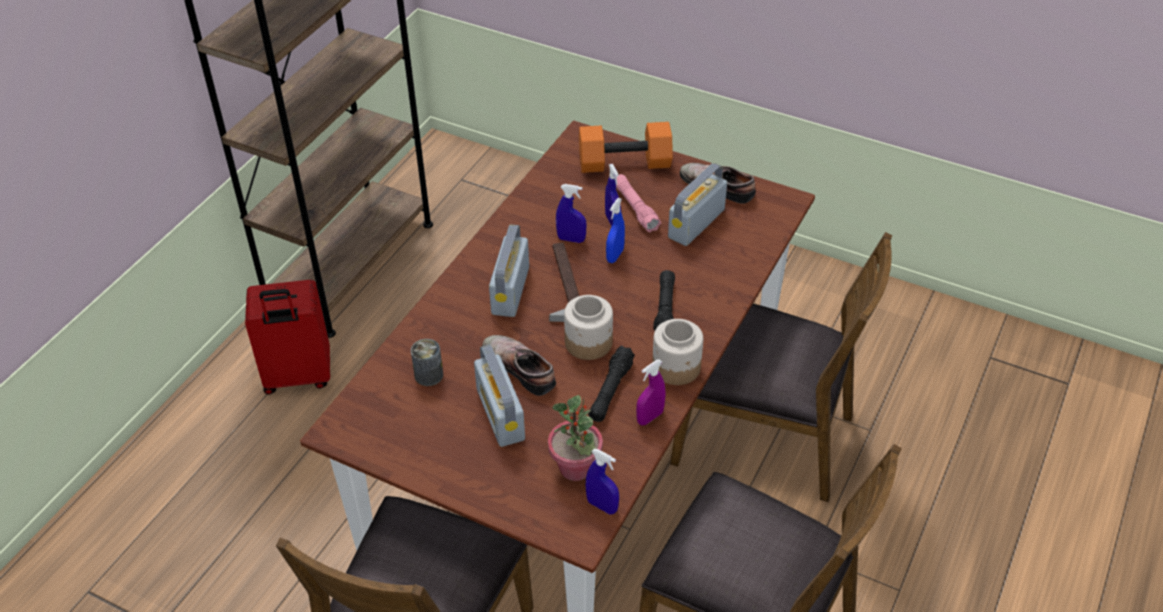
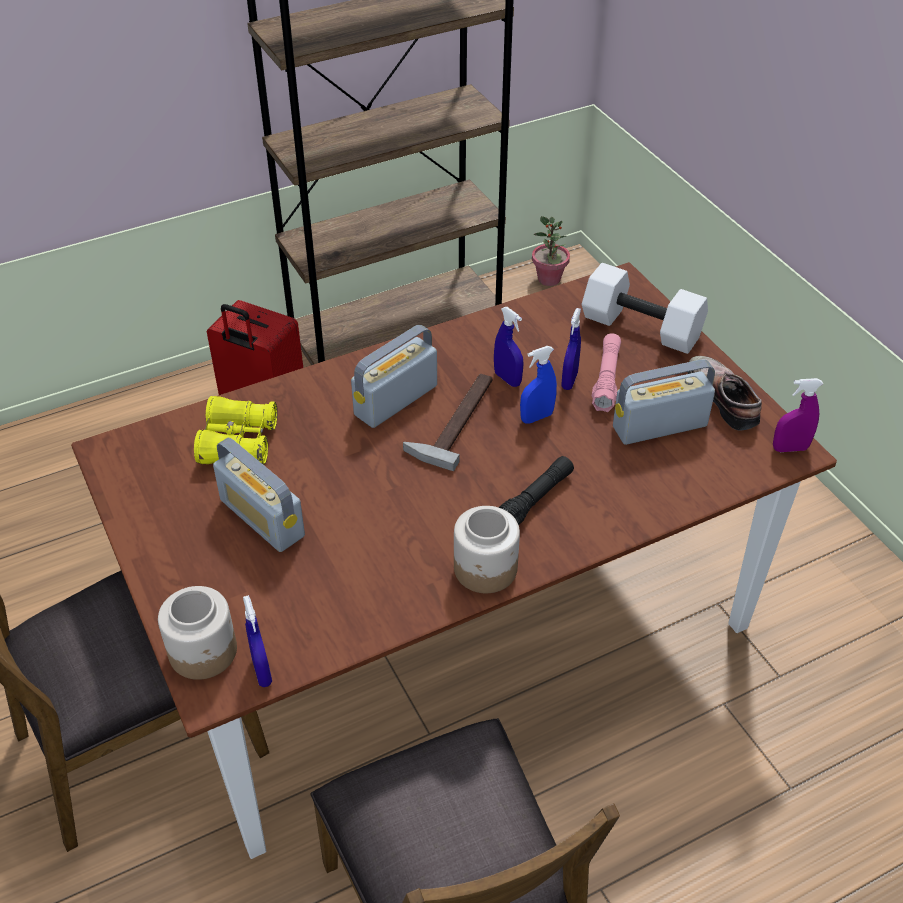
camera: 35 degrees right, 0 degrees up
(429, 375) = (238, 443): can -> yellow binoculars
(500, 414) = (262, 518): radio -> radio turned 60 degrees counterclockwise
(522, 367) = (330, 482): shoe -> none
(576, 468) = (277, 615): potted plant -> potted plant (549, 279)
(589, 342) = (420, 493): jar -> jar (204, 652)
(610, 390) = (392, 555): black flashlight -> none
(624, 164) = (639, 328): orange dumbbell -> white dumbbell
(650, 417) = (404, 606): purple spray bottle -> purple spray bottle (790, 448)
(765, 437) = (658, 723): brown chair -> none

